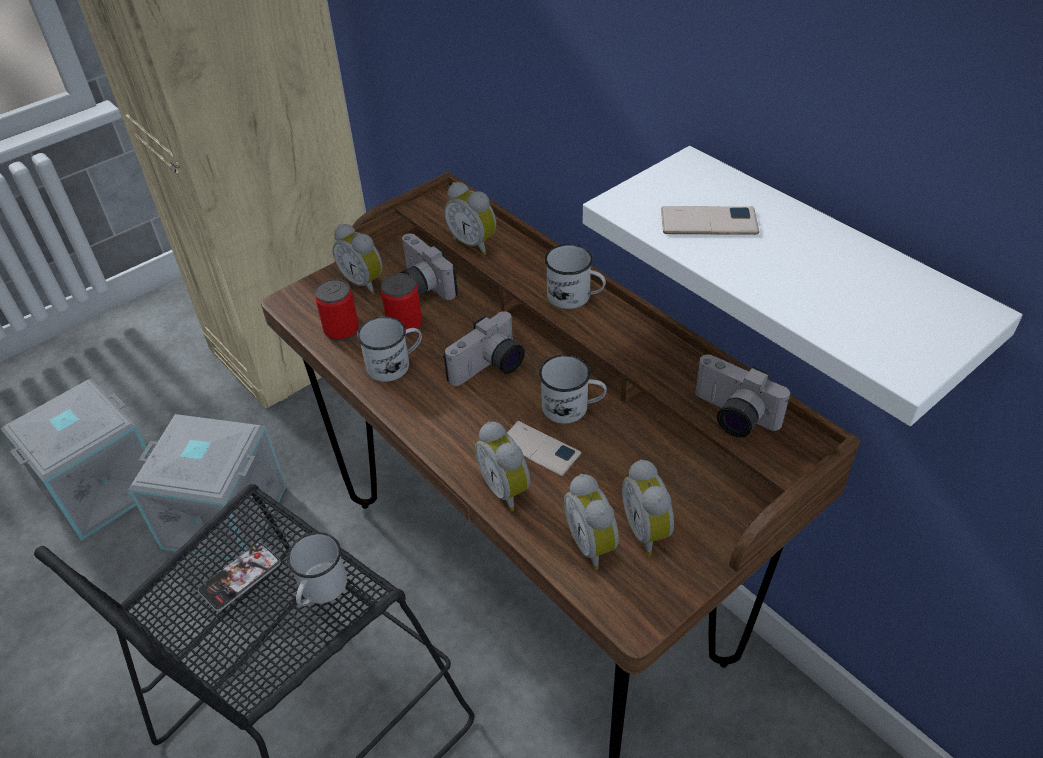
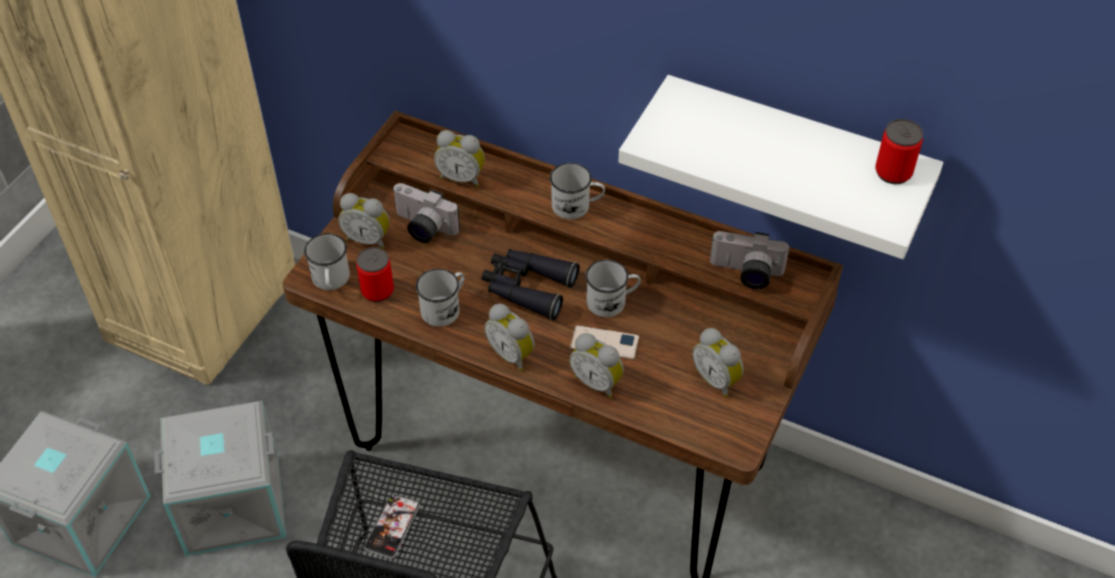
camera: 25 degrees left, 5 degrees up
(320, 590) = (466, 513): white mug -> white mug (330, 281)
(405, 324) = (430, 269): can -> can (893, 172)
(490, 368) = (527, 288): camera -> black binoculars
(593, 544) = (683, 402): alarm clock -> alarm clock (512, 354)
(708, 222) = (717, 142): phone -> none

